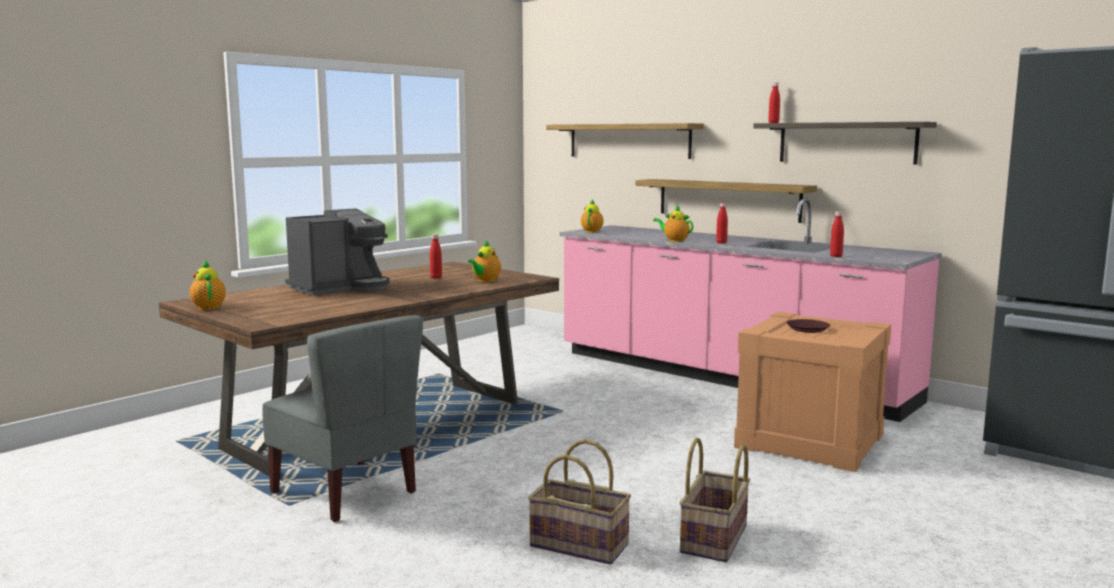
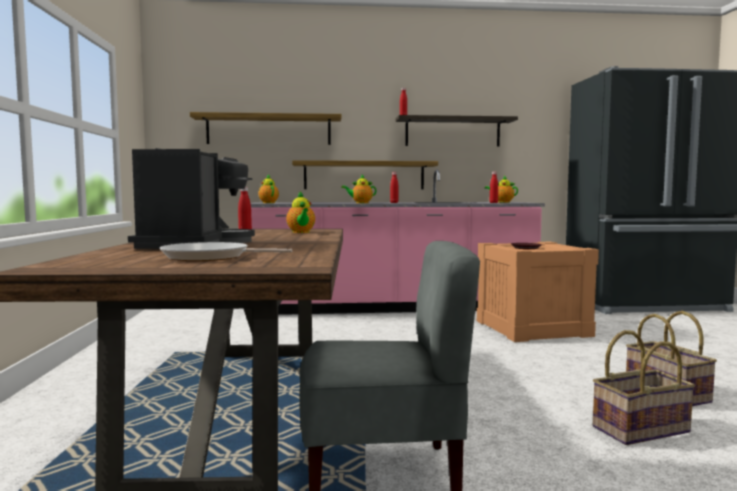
camera: 45 degrees left, 5 degrees down
(208, 307) = (117, 268): teapot -> teapot (502, 202)
(279, 305) = (210, 257): none -> frying pan

